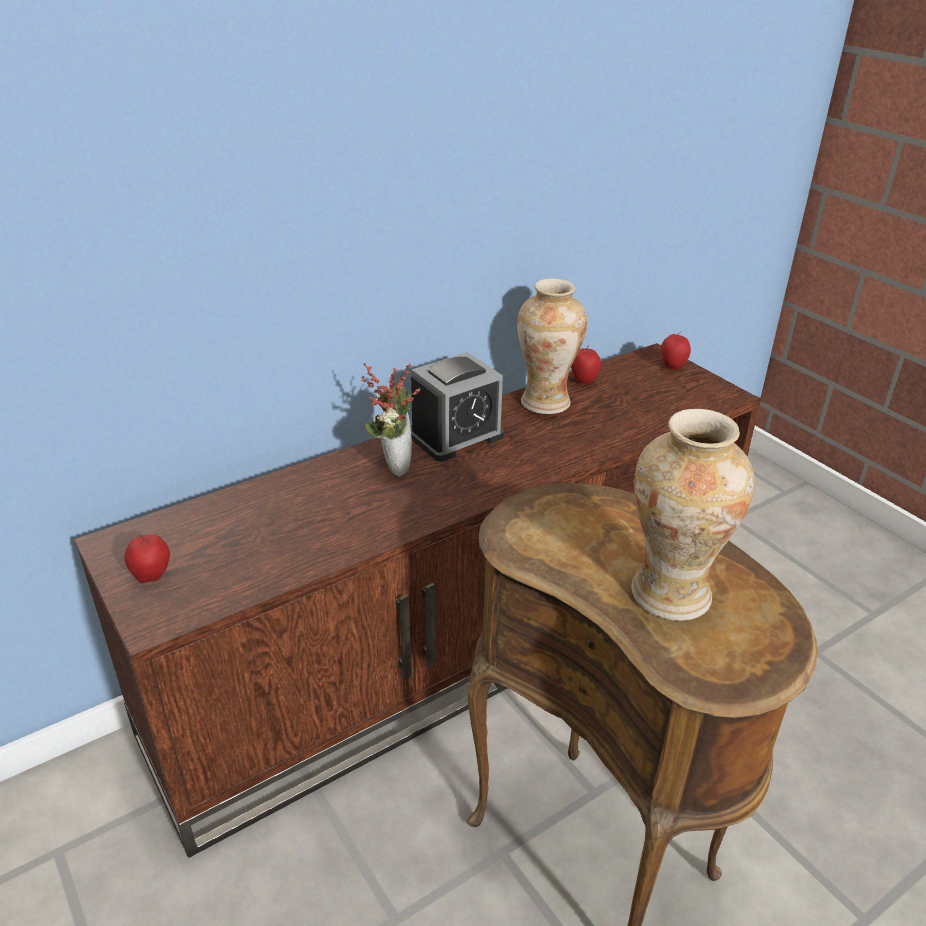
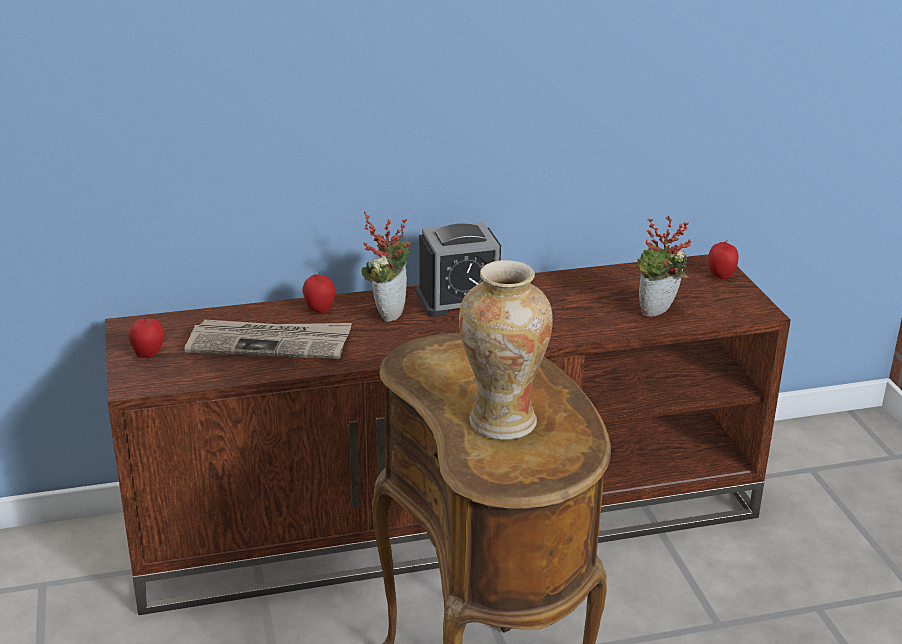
camera: 20 degrees right, 5 degrees down
(288, 529) = (270, 343): none -> newspaper
(545, 402) = (564, 286): vase -> none
(583, 381) = (617, 274): apple -> apple (319, 310)
(648, 415) = (658, 314): none -> potted plant

